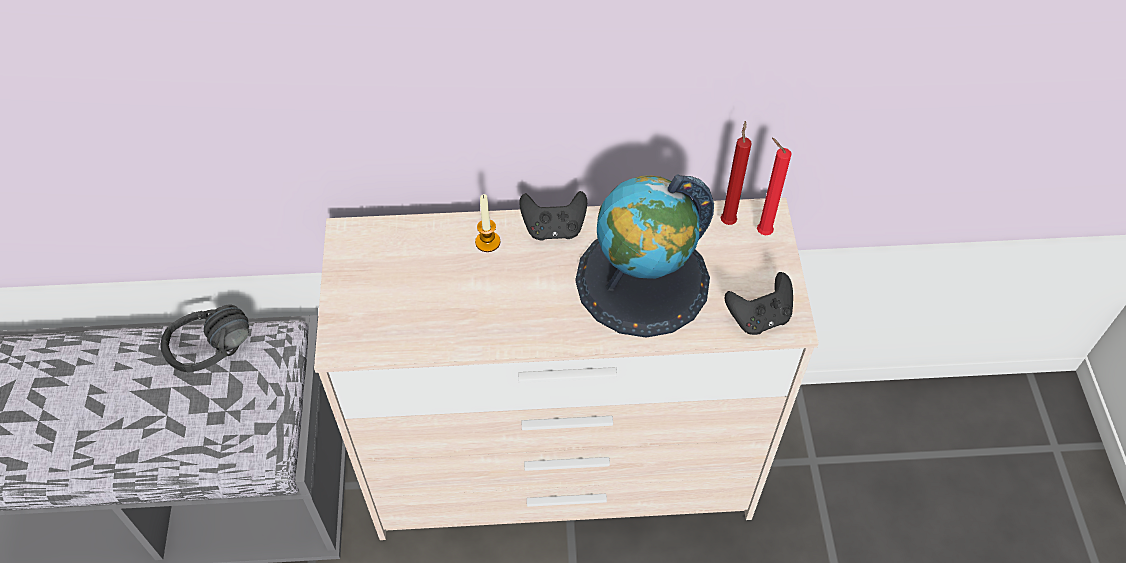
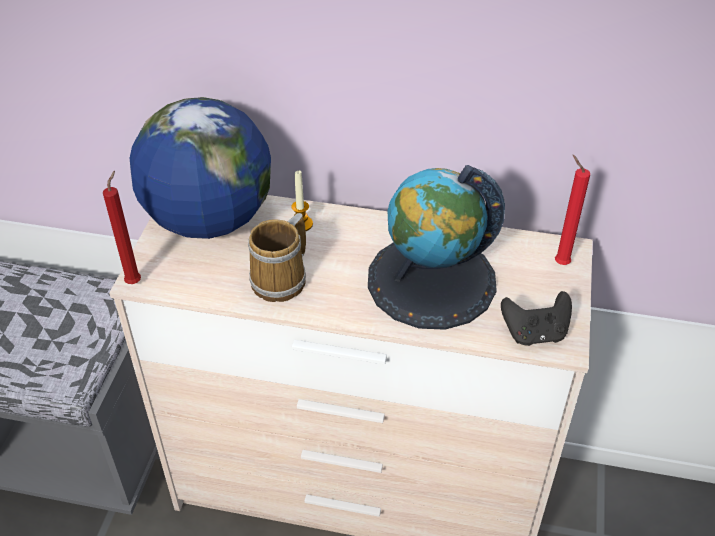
camera: 15 degrees right, 10 degrees down
(215, 356) = (61, 296): black headphones -> none
(388, 259) = (209, 221): none -> globe
(491, 313) = (282, 280): none -> mug
(554, 228) = (364, 224): black game controller -> none
(728, 220) = (529, 247): red candle -> red candle (135, 281)

